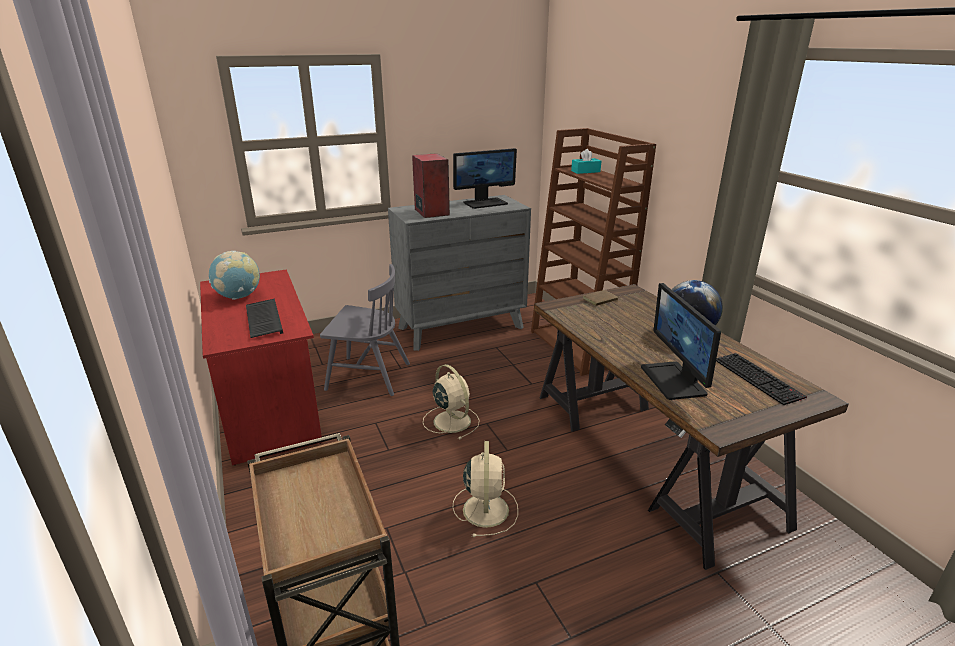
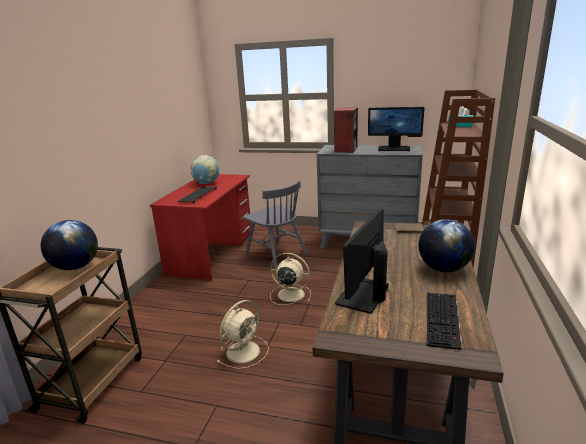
camera: 40 degrees right, 5 degrees down
(308, 488) = (76, 267): none -> globe
(451, 420) = (289, 294): beige fan -> beige fan turned 75 degrees counterclockwise

